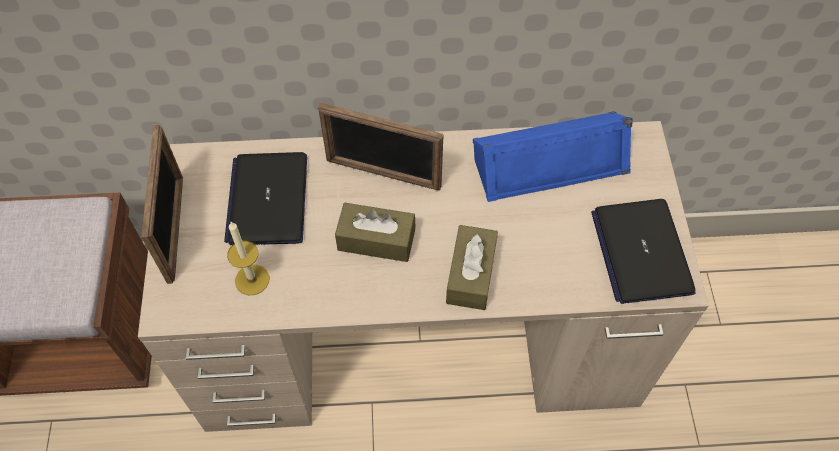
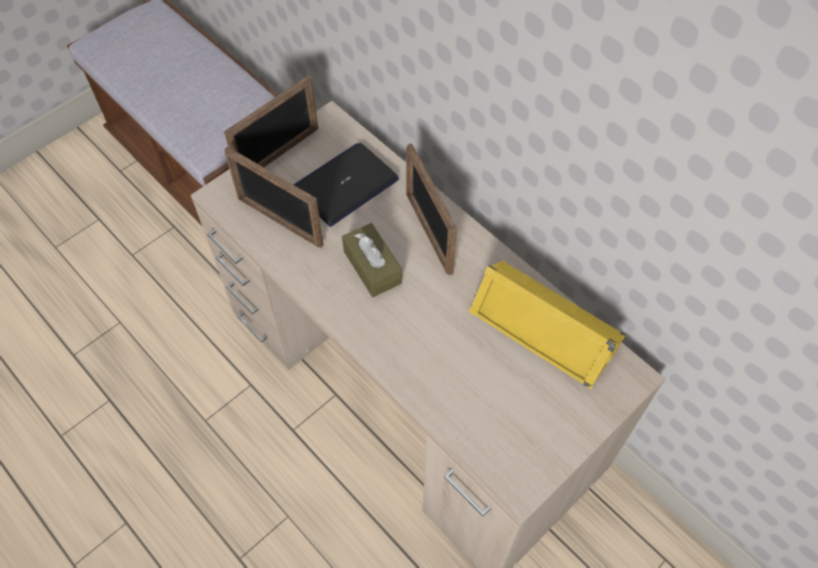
camera: 50 degrees right, 0 degrees up
(252, 280) = (279, 221): candle -> picture frame
(471, 274) = (398, 343): brown tissue box -> none
(549, 160) = (545, 326): blue speaker -> yellow speaker
(641, 251) = (524, 443): laptop -> none

